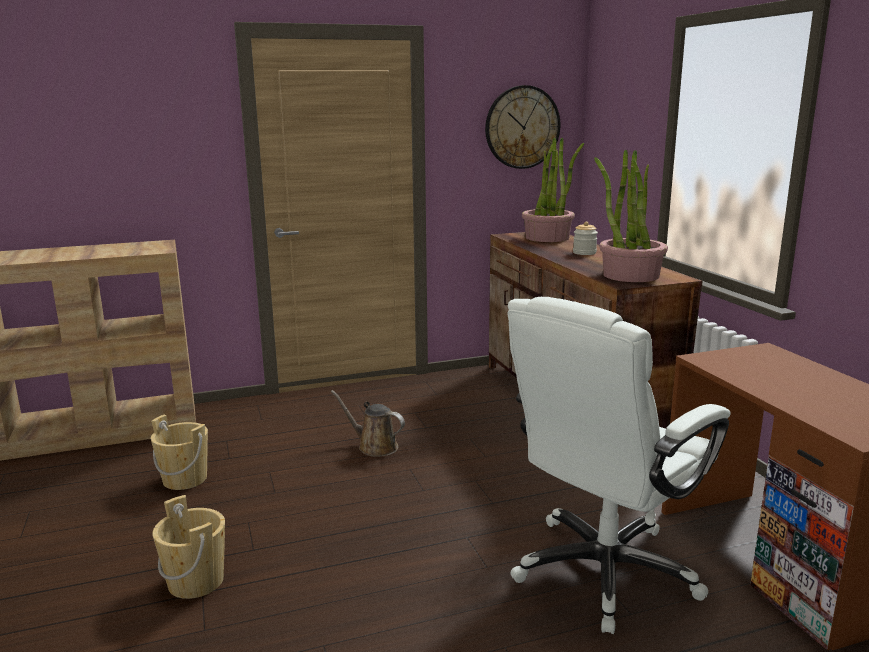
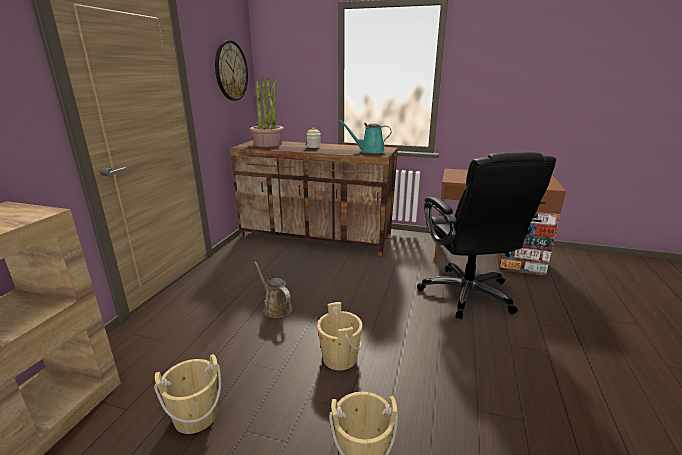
camera: 55 degrees left, 5 degrees up
(328, 517) = (339, 358): none -> beige bucket
(374, 447) = (275, 308): brown watering can -> brown watering can turned 75 degrees clockwise
(605, 570) = (467, 293): white office chair -> black office chair
(630, 275) = (369, 151): potted plant -> turquoise watering can

